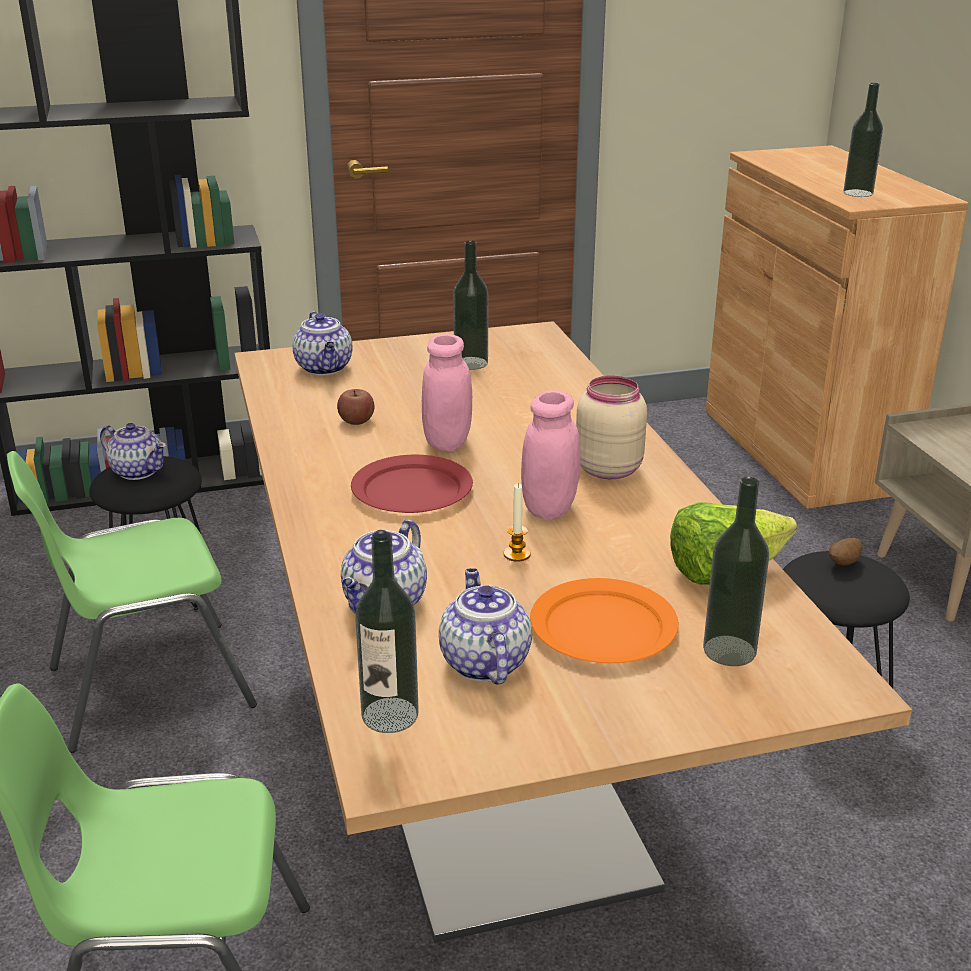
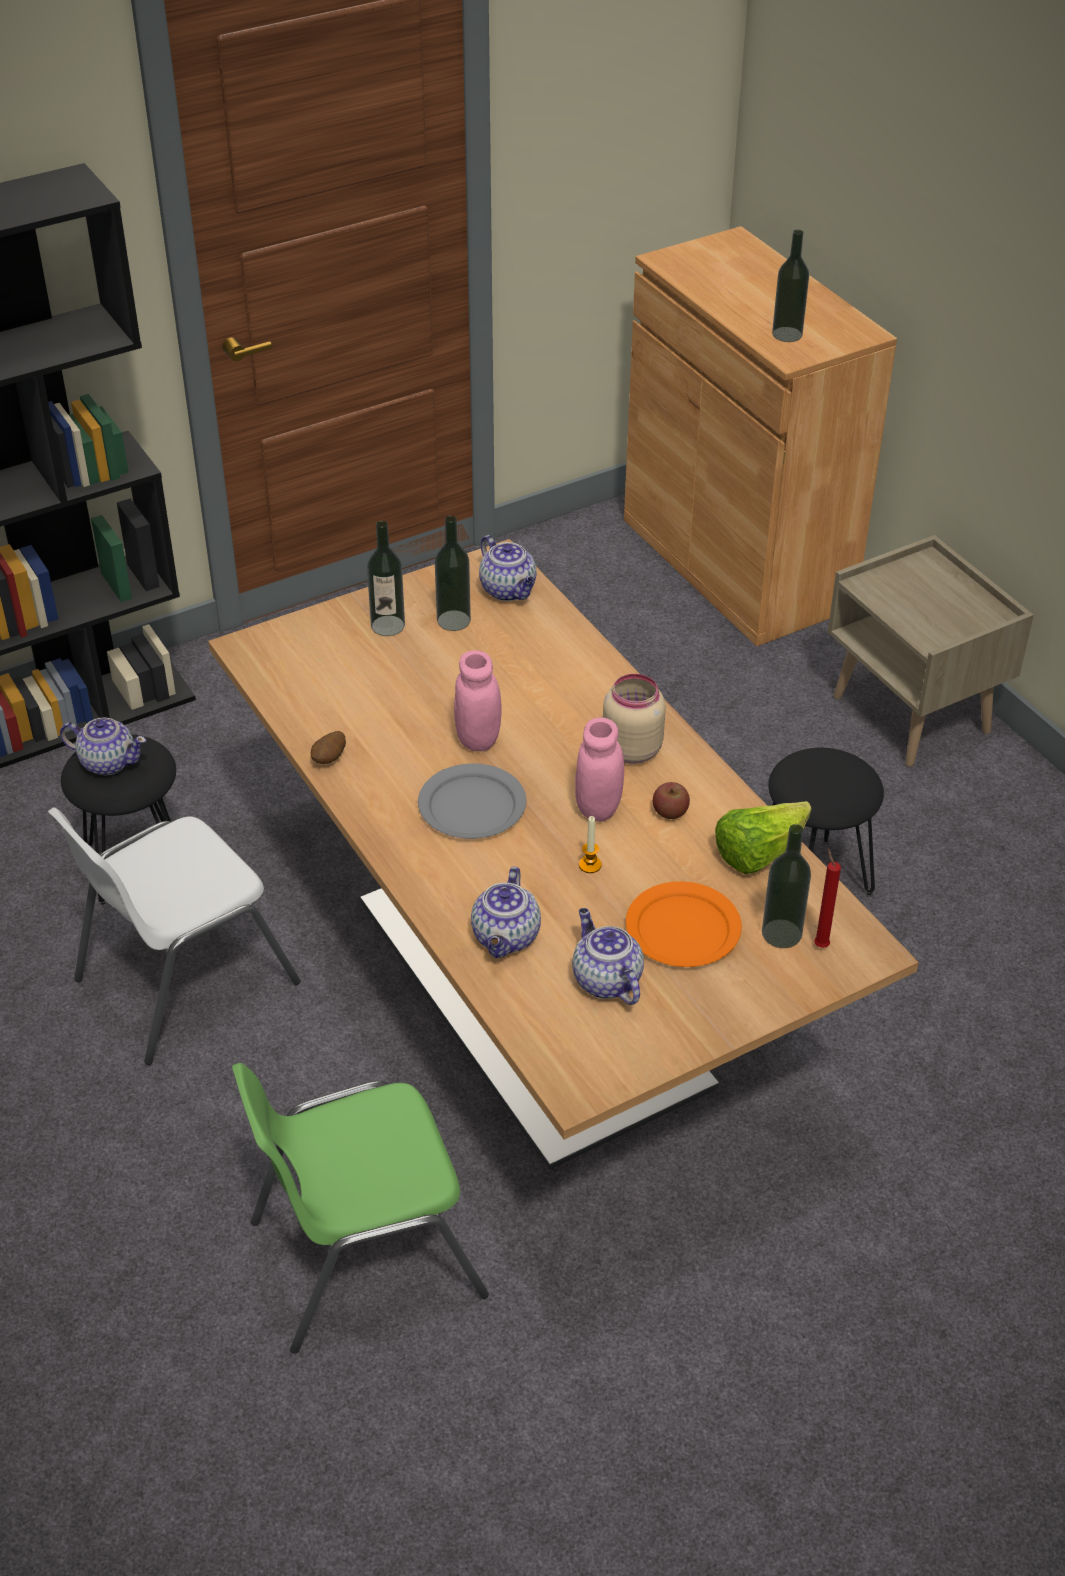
camera: 15 degrees left, 15 degrees up
(146, 686) = (182, 981): green chair -> white chair
(325, 368) = (313, 651): teapot -> teapot (509, 590)
(356, 421) = (381, 723): apple -> apple (670, 812)
(390, 715) = (557, 1041): bottle -> bottle (388, 626)
(412, 490) = (473, 806): red plate -> grey plate
(777, 669) = (820, 944): none -> red candle
(844, 564) = (824, 764): potato -> potato (329, 759)

